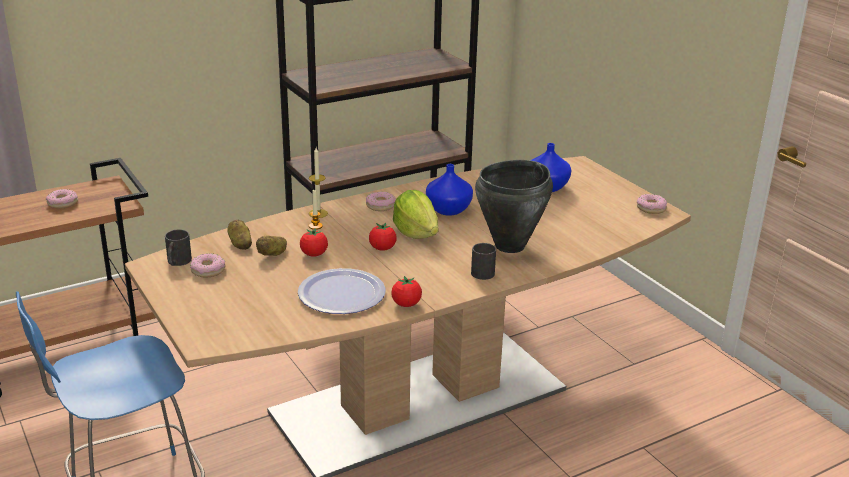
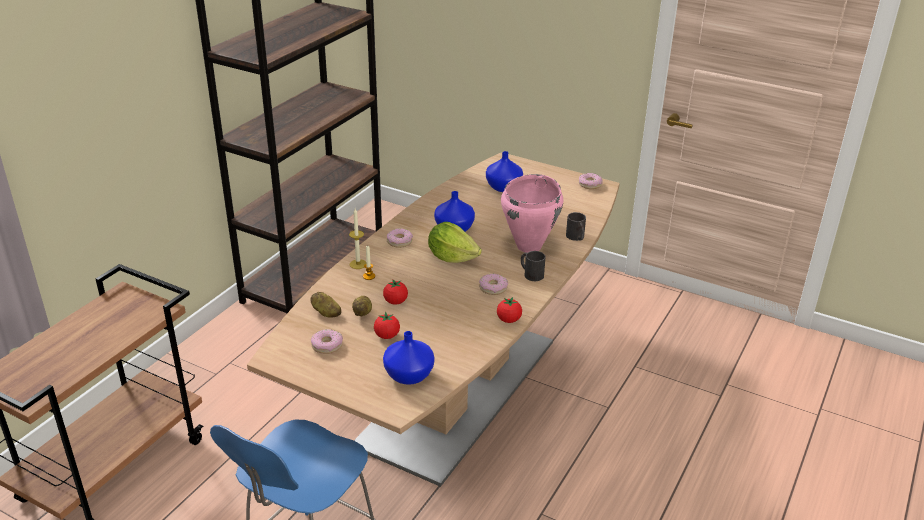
camera: 30 degrees left, 5 degrees up
(62, 203) = (101, 326): donut -> donut (493, 288)
(177, 262) = (292, 347): black mug -> black mug (576, 237)
(250, 320) = (410, 375): none -> blue vase
(341, 293) = (453, 328): plate -> none
(382, 248) = (441, 279): tomato -> tomato (387, 336)
(510, 246) = (529, 246): black cooking pot -> pink cooking pot

